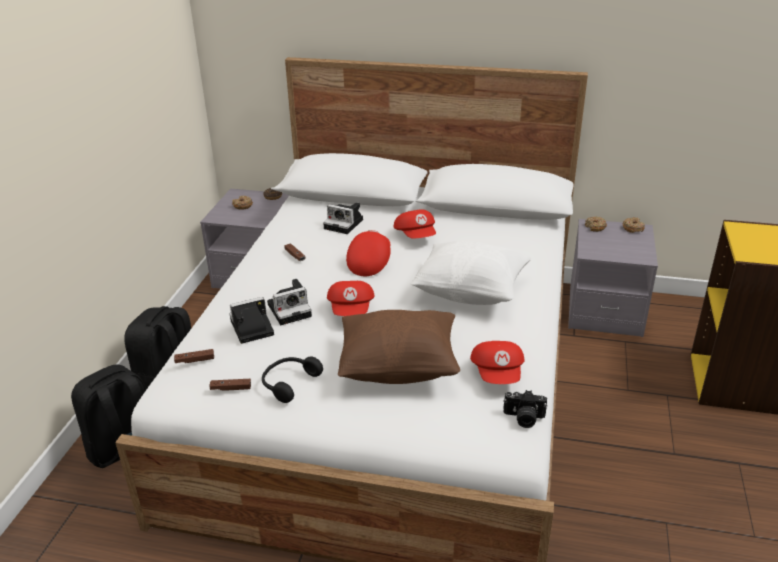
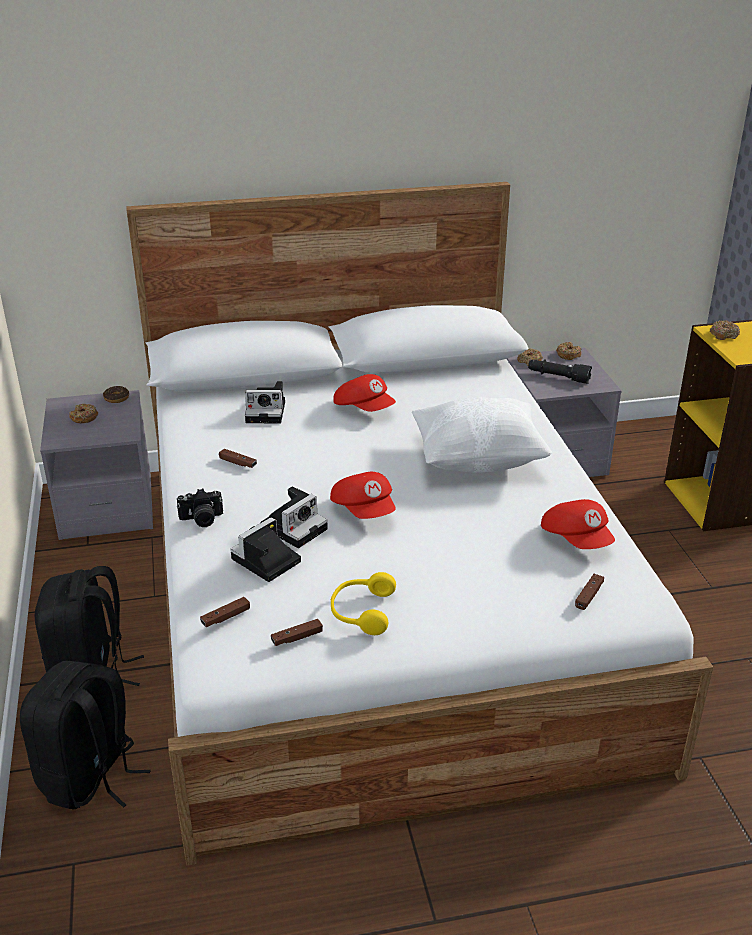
camera: 25 degrees left, 0 degrees up
(289, 383) = (361, 612): black headphones -> yellow headphones
(369, 262) = (338, 450): red cap -> none
(399, 367) = (469, 561): brown pillow -> none
(469, 421) = (589, 596): none -> brown game controller
(523, 418) = (638, 578): camera -> camera (201, 519)
(609, 244) = (558, 377): none -> black flashlight
(746, 233) = (724, 335): none -> donut

